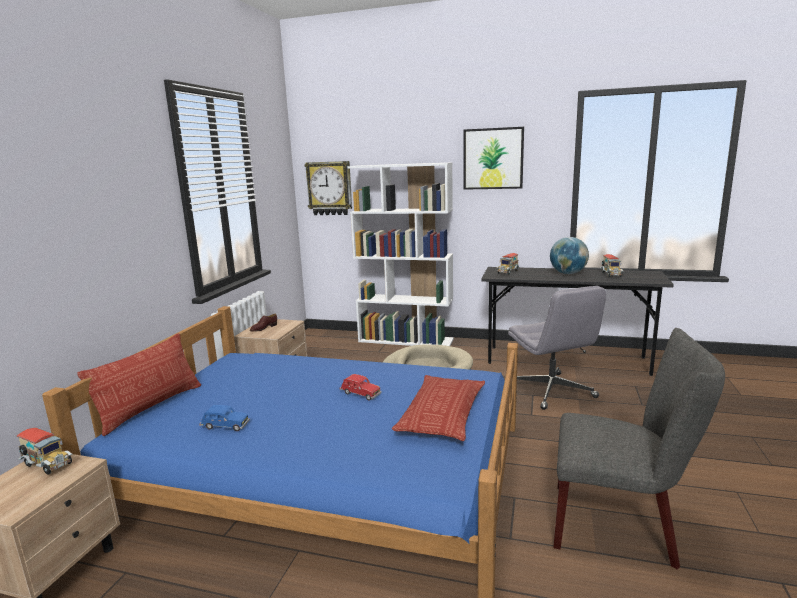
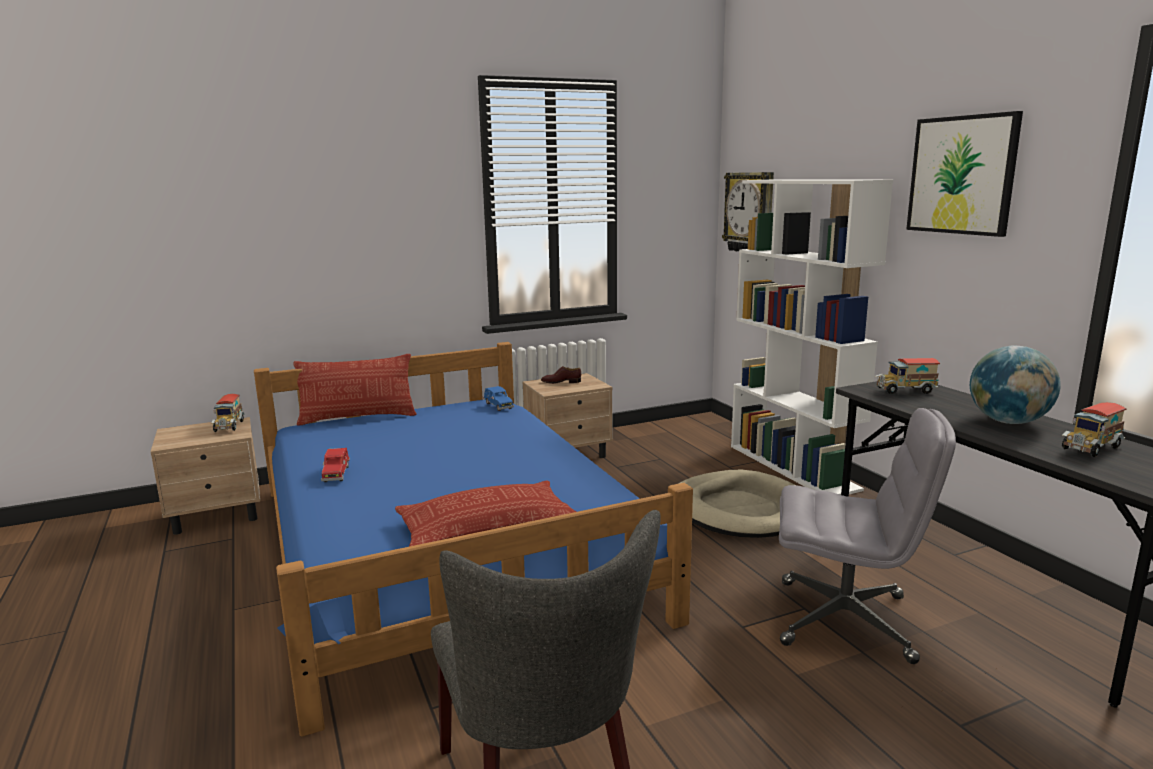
camera: 50 degrees right, 0 degrees up
(225, 426) = (349, 451): blue toy car -> blue toy car (498, 406)
(360, 394) = (479, 474): red toy car -> red toy car (336, 474)
(552, 391) = (846, 620): grey office chair -> grey office chair turned 105 degrees counterclockwise

